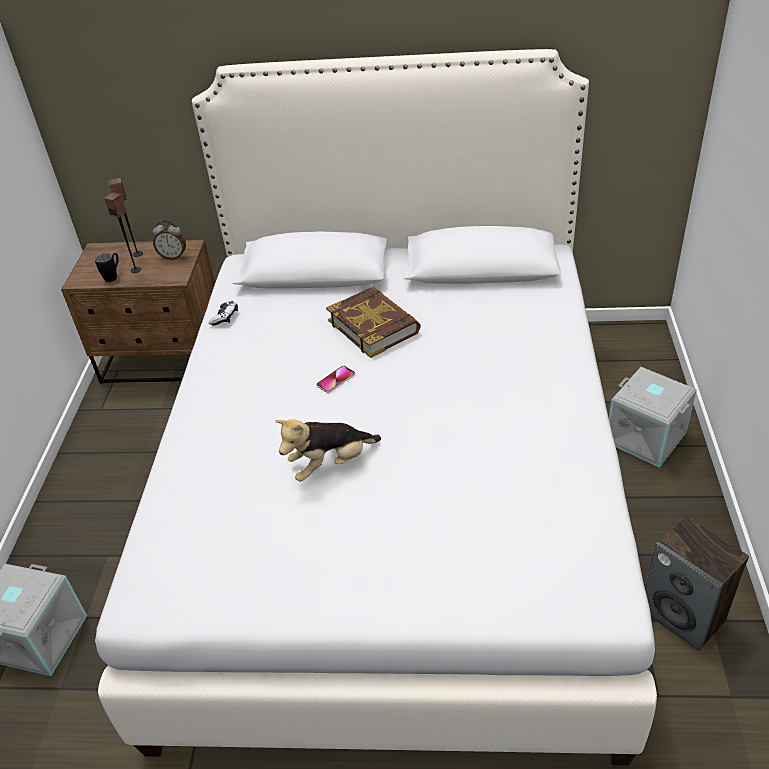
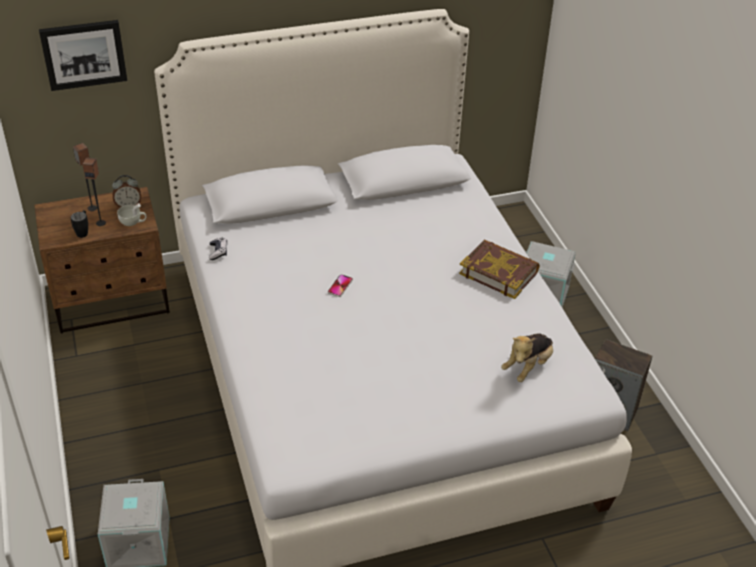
camera: 25 degrees left, 0 degrees up
(119, 74) = (84, 54): none -> picture
(167, 273) = (133, 222): none -> white cup
(331, 464) = (371, 346): plush toy -> plush toy (528, 366)
(374, 326) = (346, 240): book -> book (499, 272)

